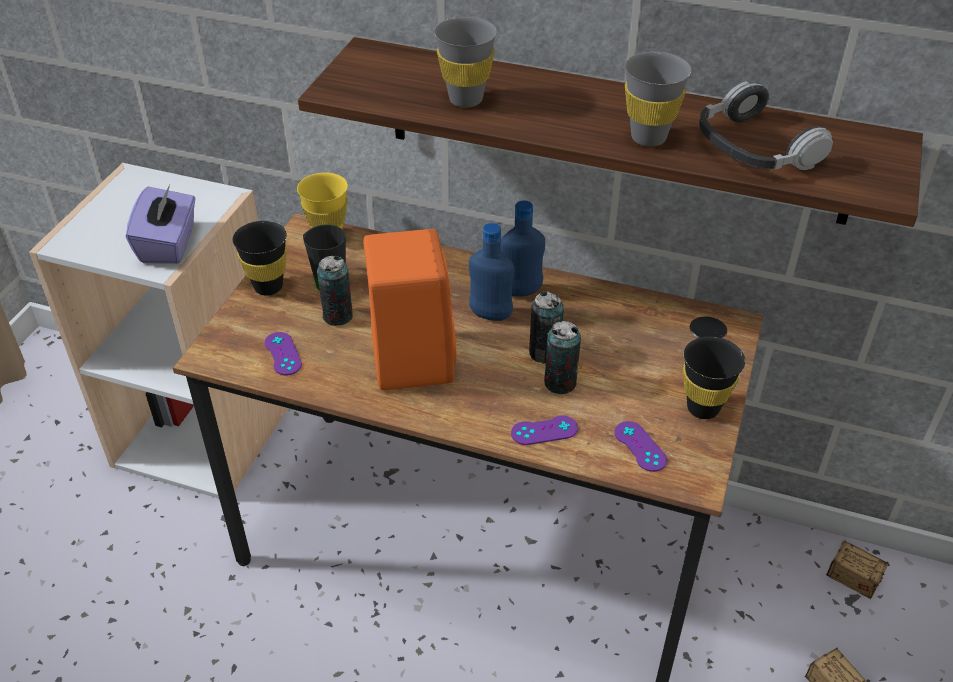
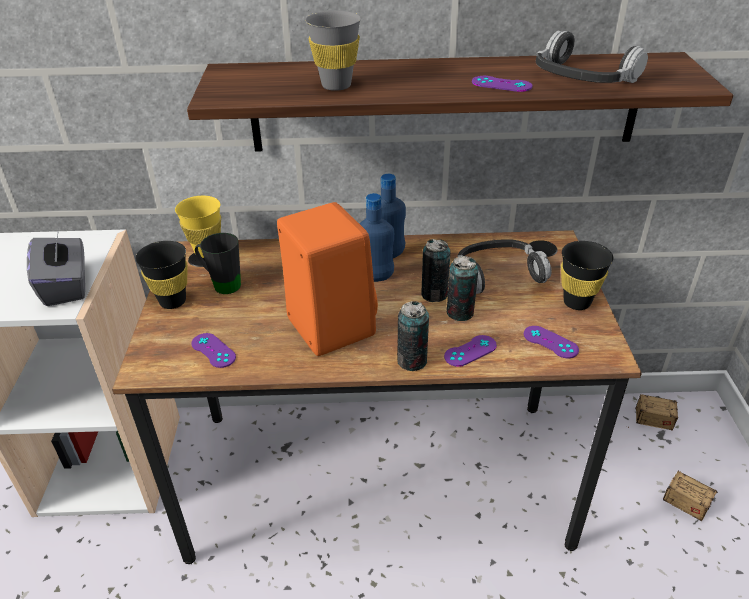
camera: 20 degrees left, 5 degrees down
(169, 244) = (66, 286): purple tissue box -> grey tissue box
(338, 316) = (247, 309): can -> can (412, 361)
(633, 347) = (498, 274): none -> headphones
(648, 137) = (501, 84): grey cup -> purple game controller

